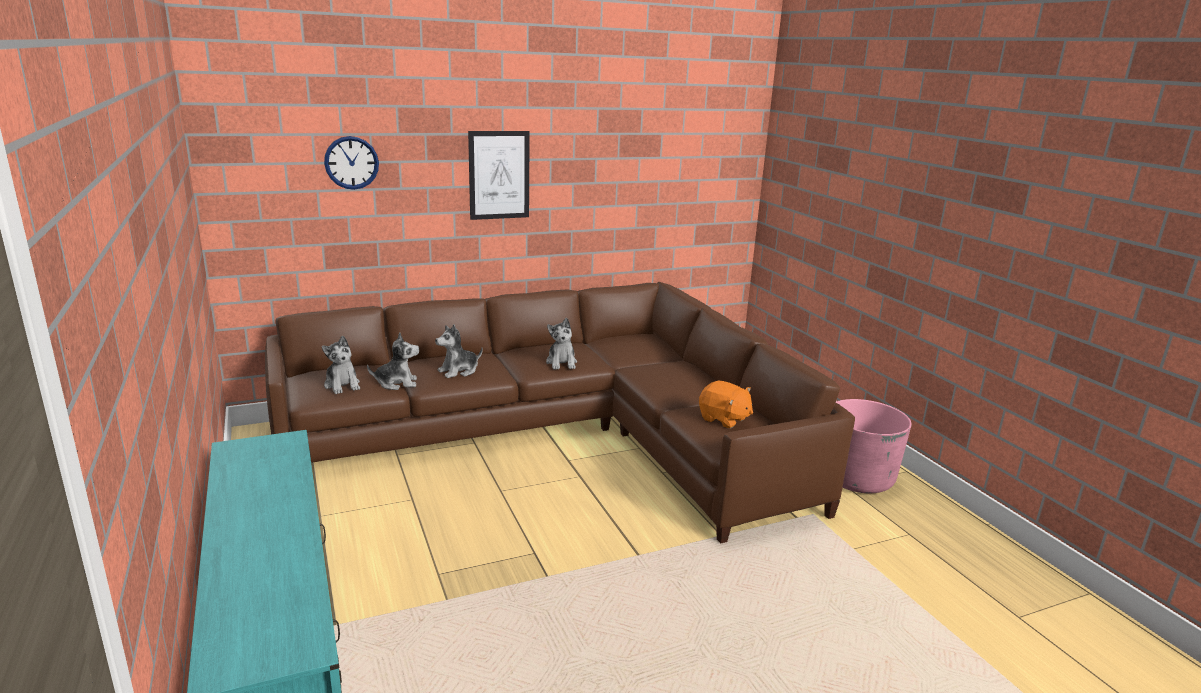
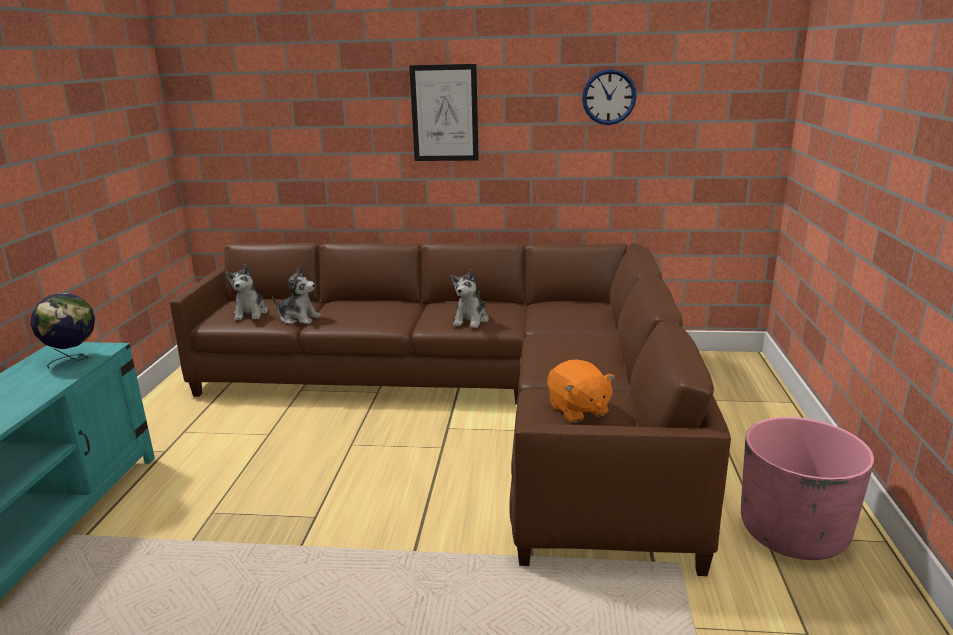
camera: 30 degrees right, 0 degrees up
(274, 455) = (73, 360): none -> globe
(351, 163) = (297, 100): wall clock -> wall clock (609, 97)
(459, 371) = (362, 314): plush toy -> none

